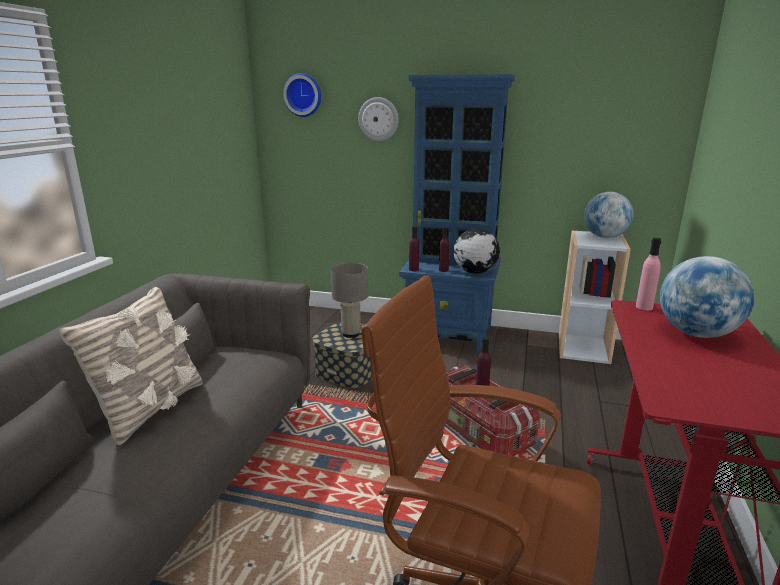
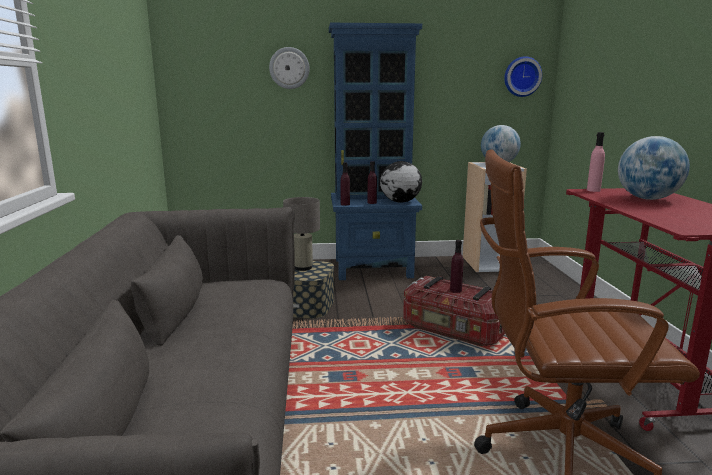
camera: 20 degrees left, 5 degrees down
(151, 409) = (186, 334): beige pillow -> none
(303, 95) = (210, 45): wall clock -> wall clock (521, 76)

